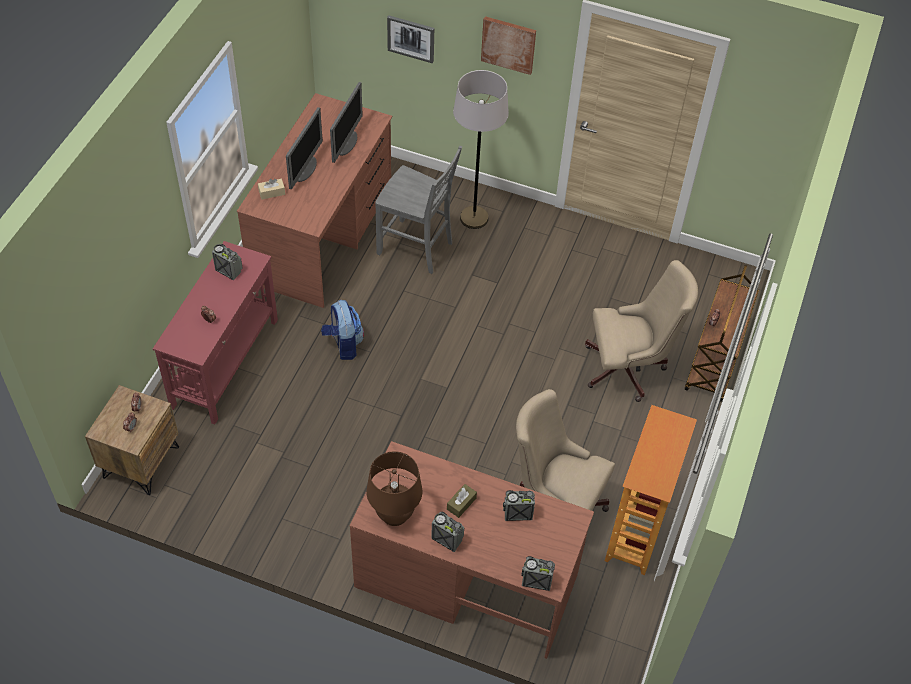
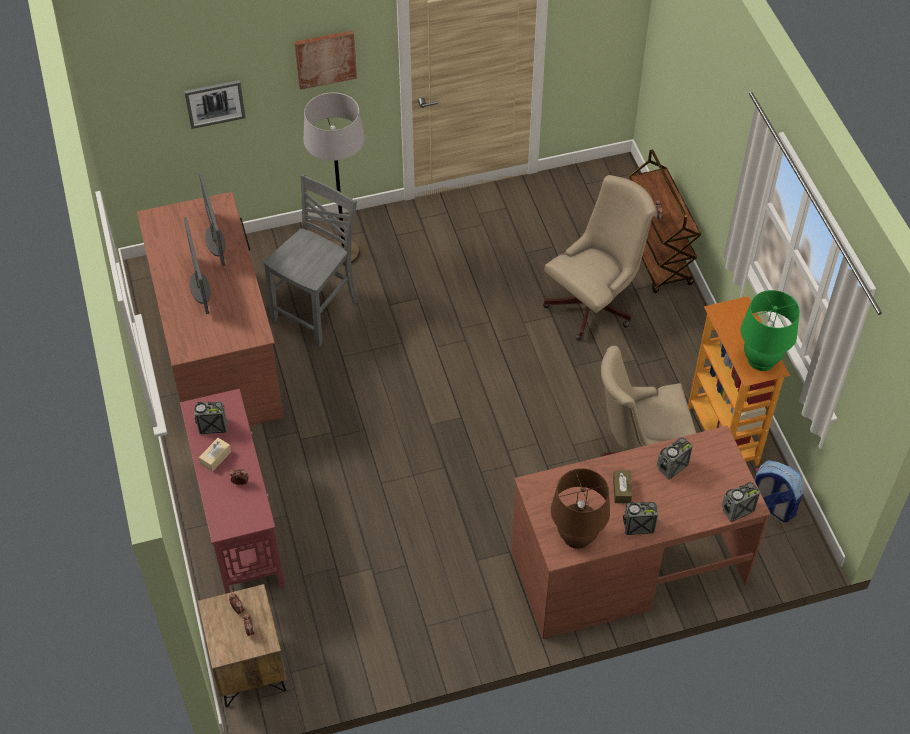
camera: 35 degrees left, 0 degrees up
(272, 192) = (189, 328): beige tissue box -> beige tissue box (216, 458)
(343, 344) = (333, 438): backpack -> backpack (770, 506)
(416, 248) = (318, 311): grey chair -> grey chair turned 45 degrees counterclockwise
(657, 475) = (761, 360): none -> green table lamp

